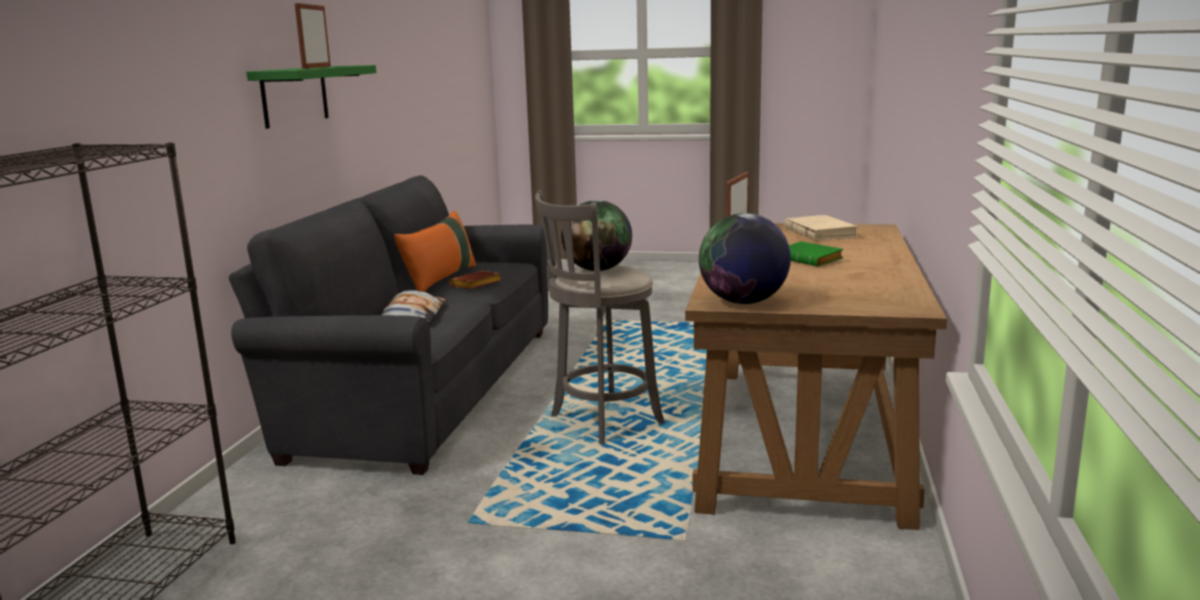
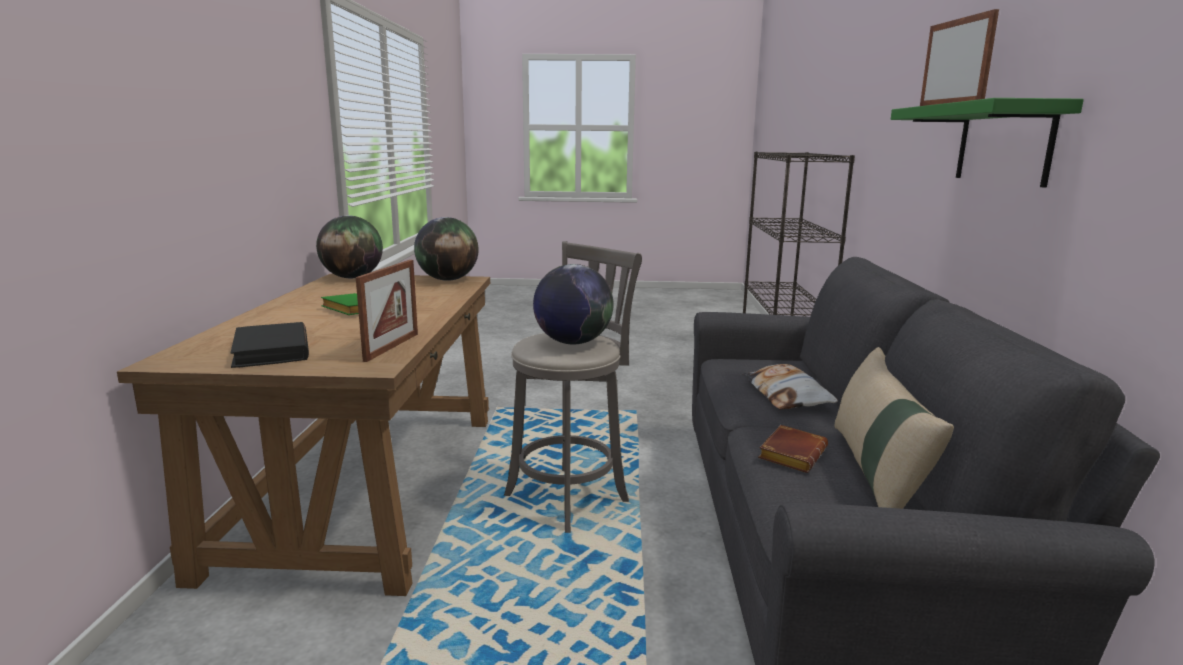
camera: 170 degrees right, 0 degrees up
(440, 279) = (876, 473): orange pillow -> beige pillow
(820, 232) = (271, 350): beige book -> black book
(890, 307) = (352, 277): none -> globe

